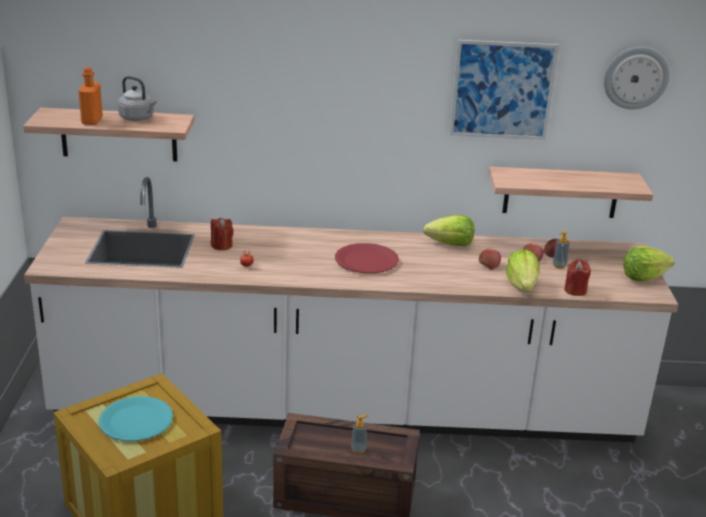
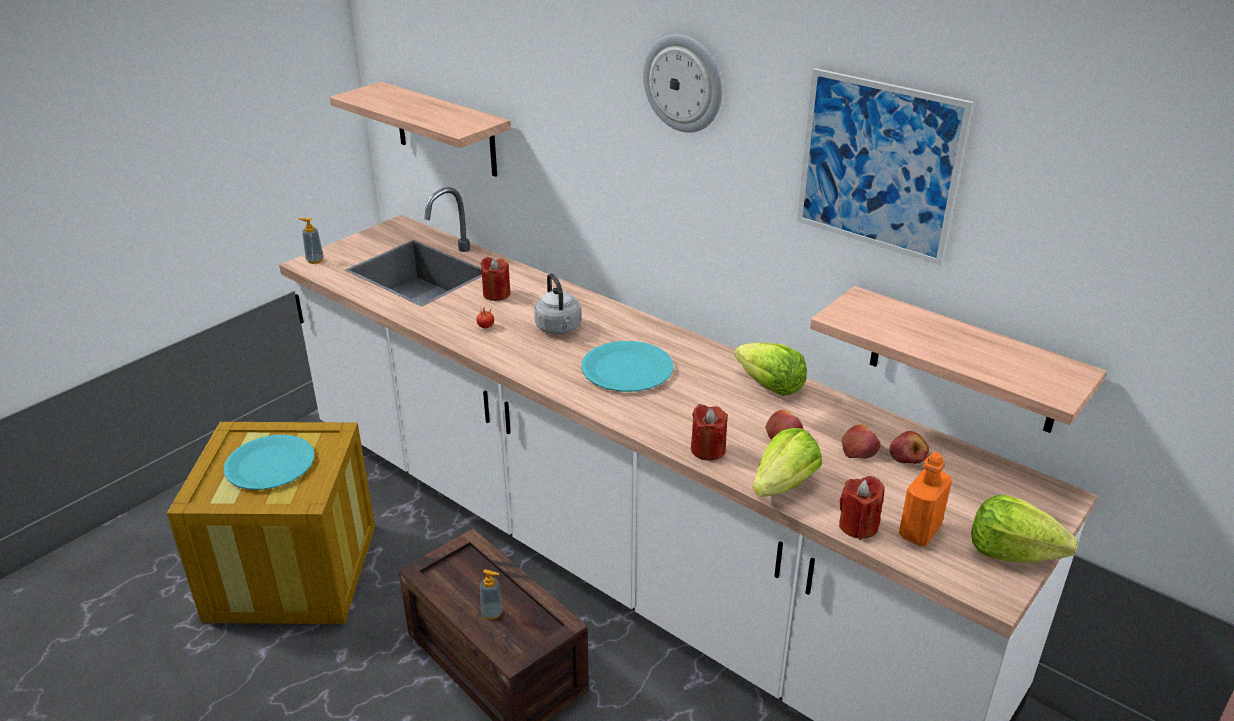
camera: 40 degrees right, 5 degrees up
(92, 121) = (396, 105): orange bottle -> orange bottle (919, 531)
(138, 118) = (444, 112): grey kettle -> grey kettle (559, 329)
(366, 260) = (627, 369): red plate -> turquoise plate
(466, 284) = (708, 450): none -> red candle
(559, 266) = (888, 477): soap dispenser -> soap dispenser (315, 260)
(636, 77) = (1114, 190): wall clock -> wall clock (684, 83)

